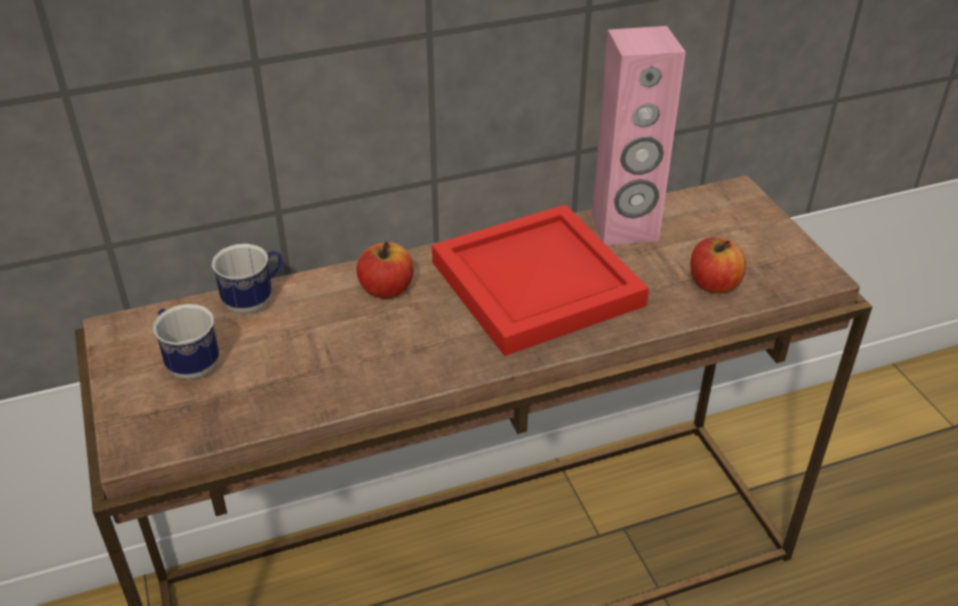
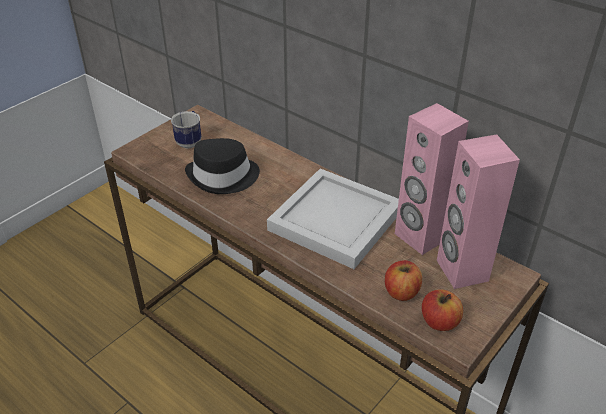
camera: 60 degrees right, 0 degrees up
(255, 300) = (244, 140): mug -> none
(331, 357) = (223, 177): none -> black hat
(386, 289) = (285, 173): apple -> apple (439, 322)
(533, 283) = (335, 219): red tray -> white tray
(706, 224) = (461, 270): none -> pink speaker

